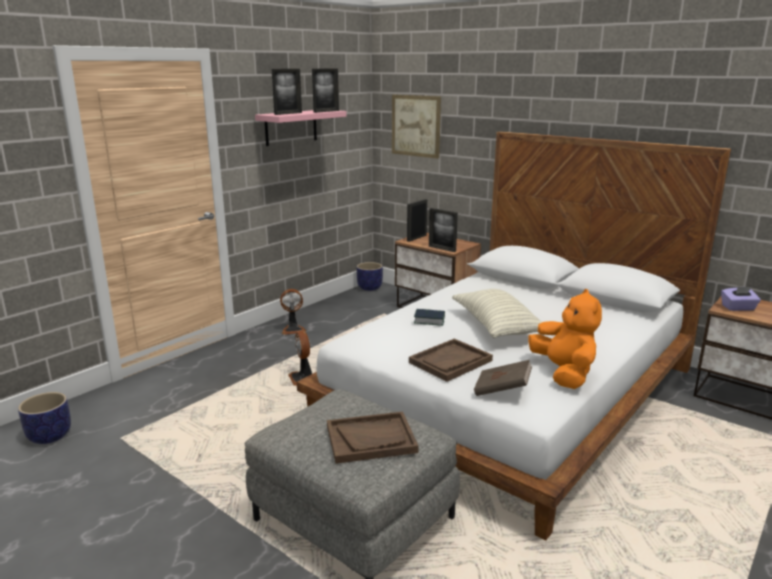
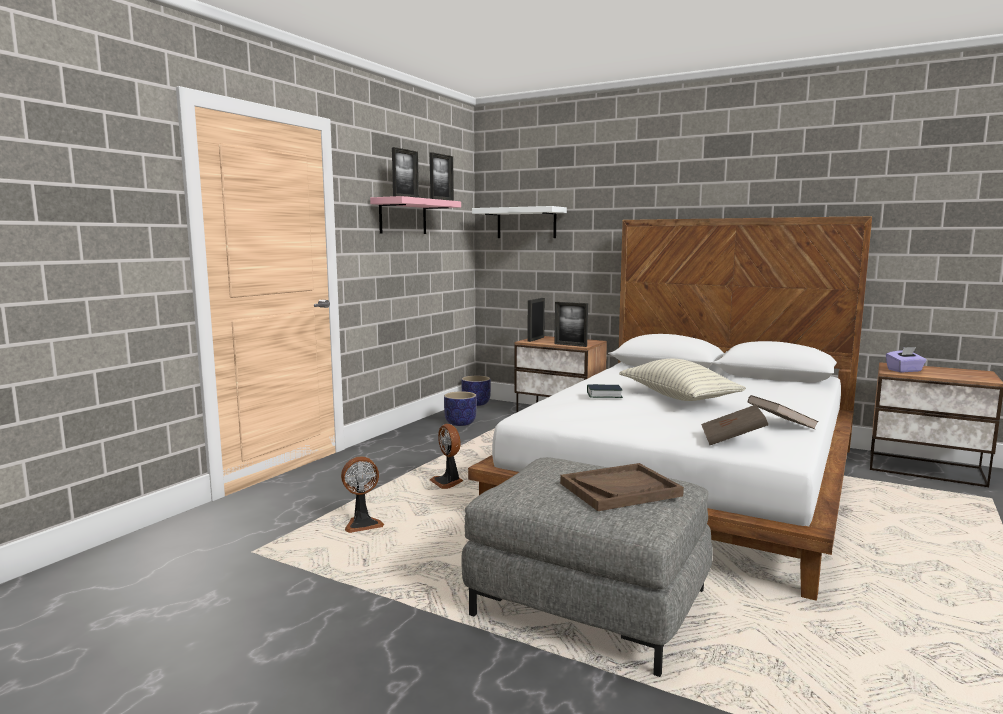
camera: 10 degrees left, 10 degrees down
(49, 436) = (153, 558): planter -> planter (460, 423)
(293, 329) = (411, 441): fan -> fan (362, 524)
(416, 126) = (526, 223): picture -> white shelf
(450, 362) = (655, 423): brown tray -> none
(564, 373) = (781, 426): orange plush toy -> brown book

